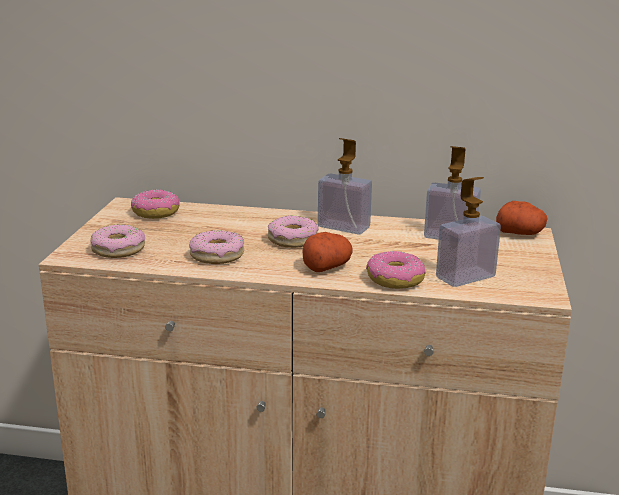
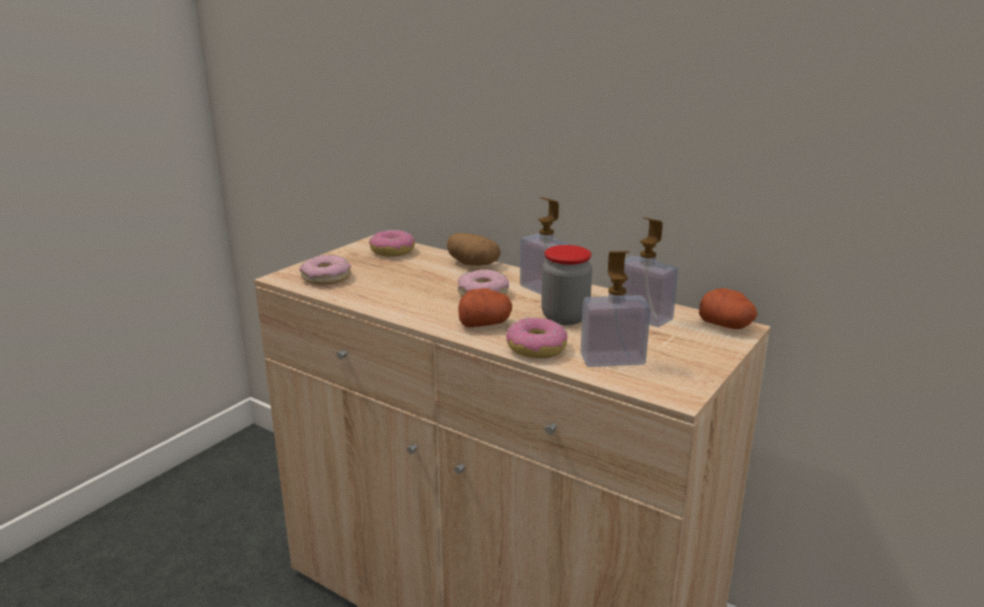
camera: 25 degrees right, 0 degrees up
(217, 255) = (399, 296): donut -> none
(250, 214) = (472, 264): none -> potato
(388, 249) = (565, 317): none -> jar

